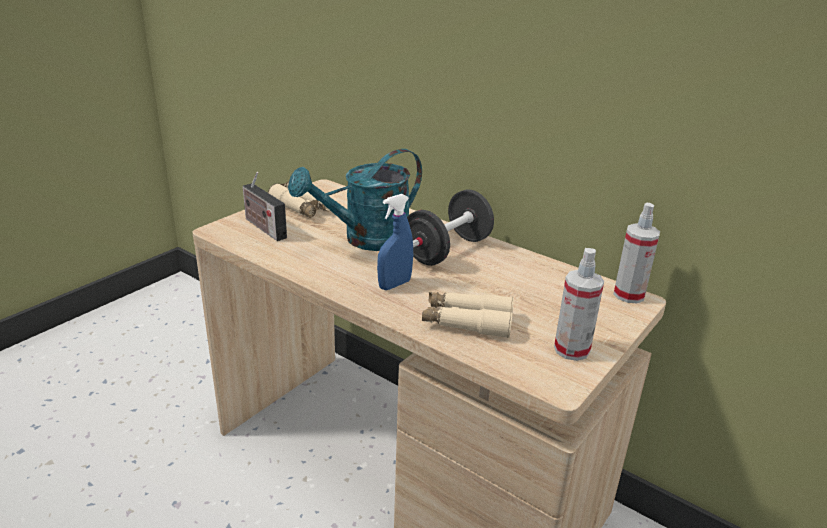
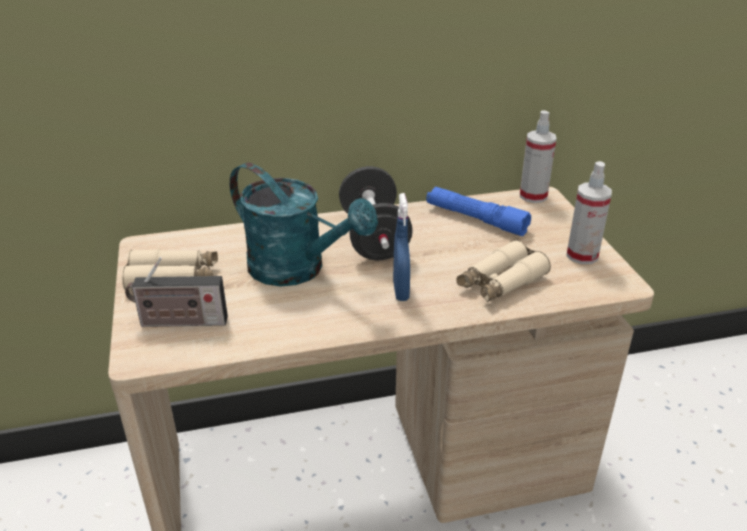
camera: 50 degrees left, 5 degrees up
(366, 240) = (297, 270): turquoise watering can -> turquoise watering can turned 60 degrees counterclockwise
(542, 281) = (476, 219): none -> blue flashlight

